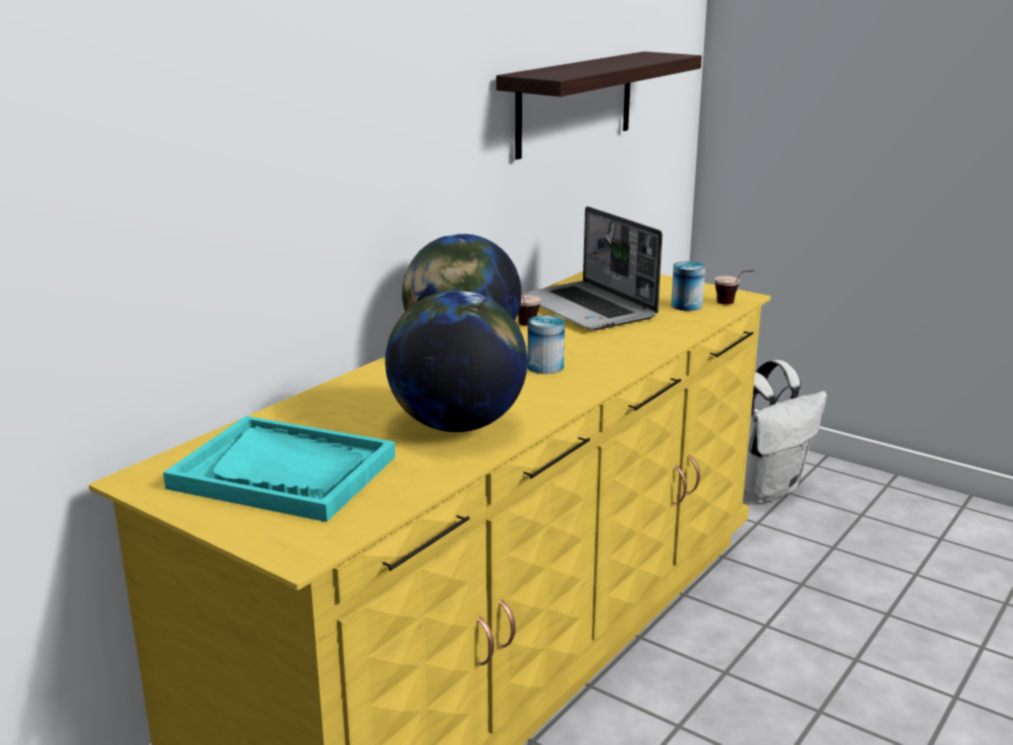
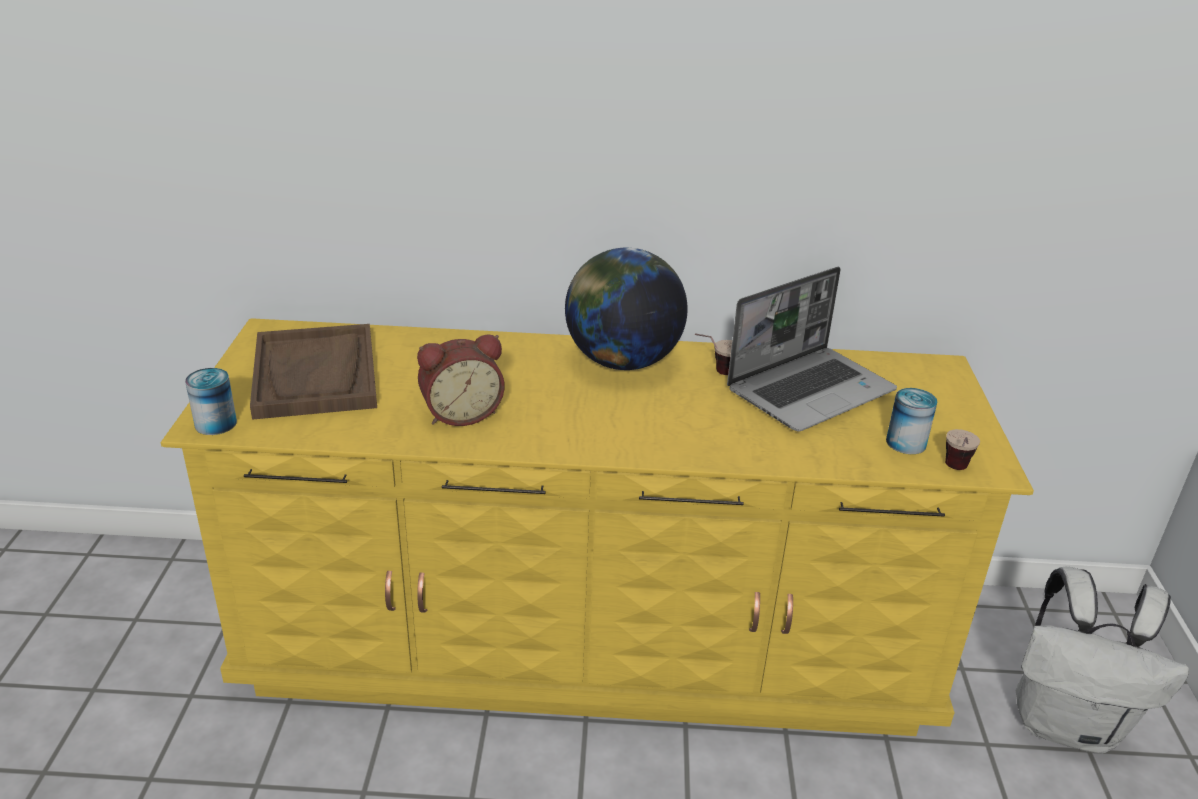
camera: 55 degrees right, 10 degrees up
(284, 472) = (316, 375): turquoise tray -> brown tray
(457, 425) = (461, 413): globe -> alarm clock
(545, 367) = (630, 414): can -> can (216, 423)
(575, 103) = (953, 156): shelf -> none
(589, 309) = (810, 390): laptop -> laptop turned 150 degrees counterclockwise

